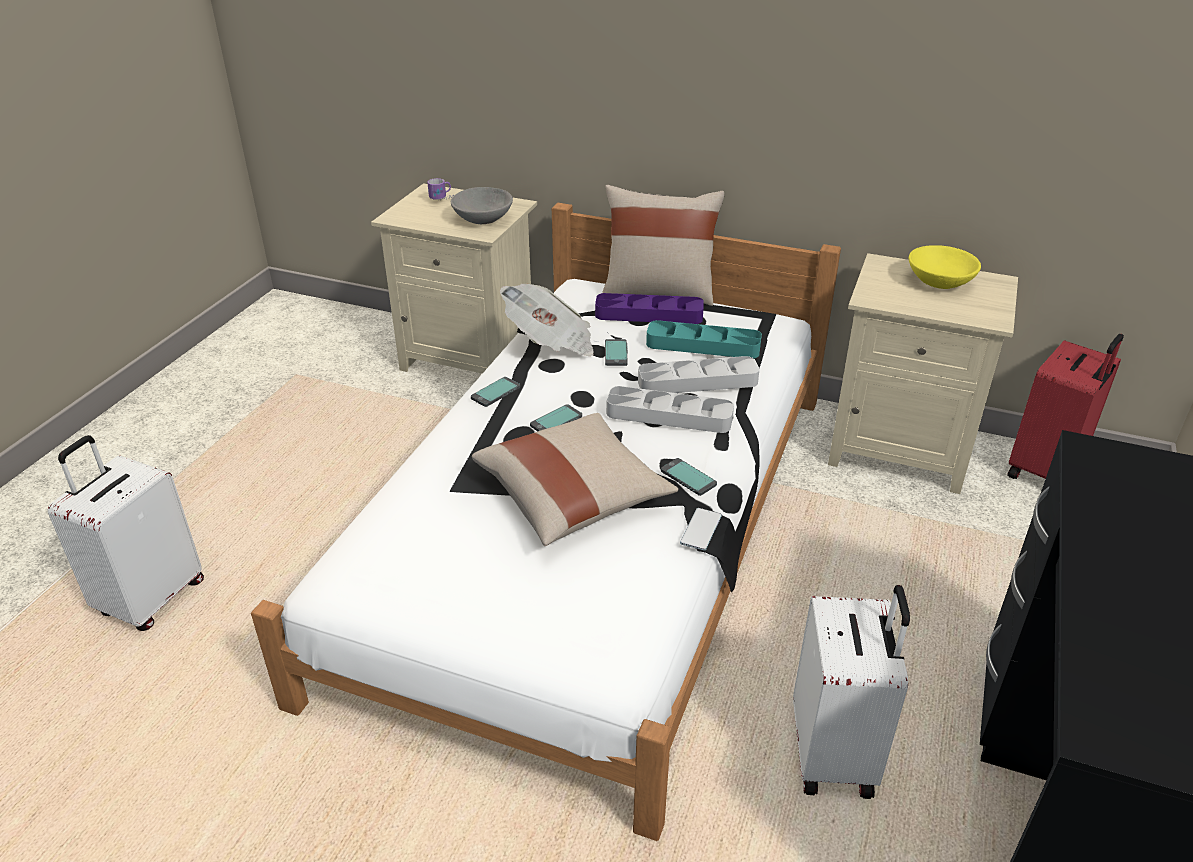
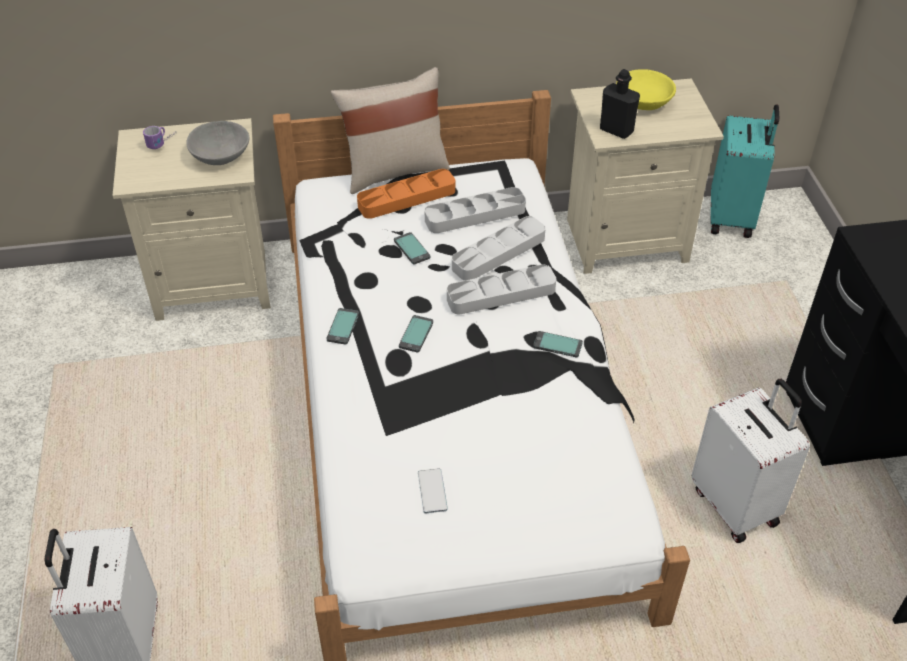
camera: 30 degrees left, 10 degrees up
(550, 342) = (348, 258): newspaper -> none
(573, 498) = (486, 399): beige pillow -> none
(649, 314) = (406, 198): purple tray -> orange tray
(701, 529) = (599, 386): phone -> phone (432, 491)
(703, 345) = (475, 215): turquoise tray -> grey tray
(886, 296) = (616, 130): none -> black bottle
(1046, 470) = (732, 218): red suitcase -> turquoise suitcase

